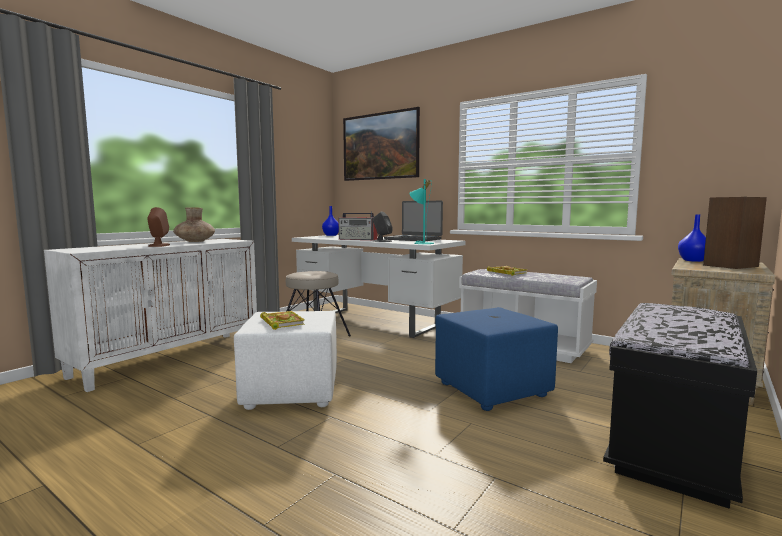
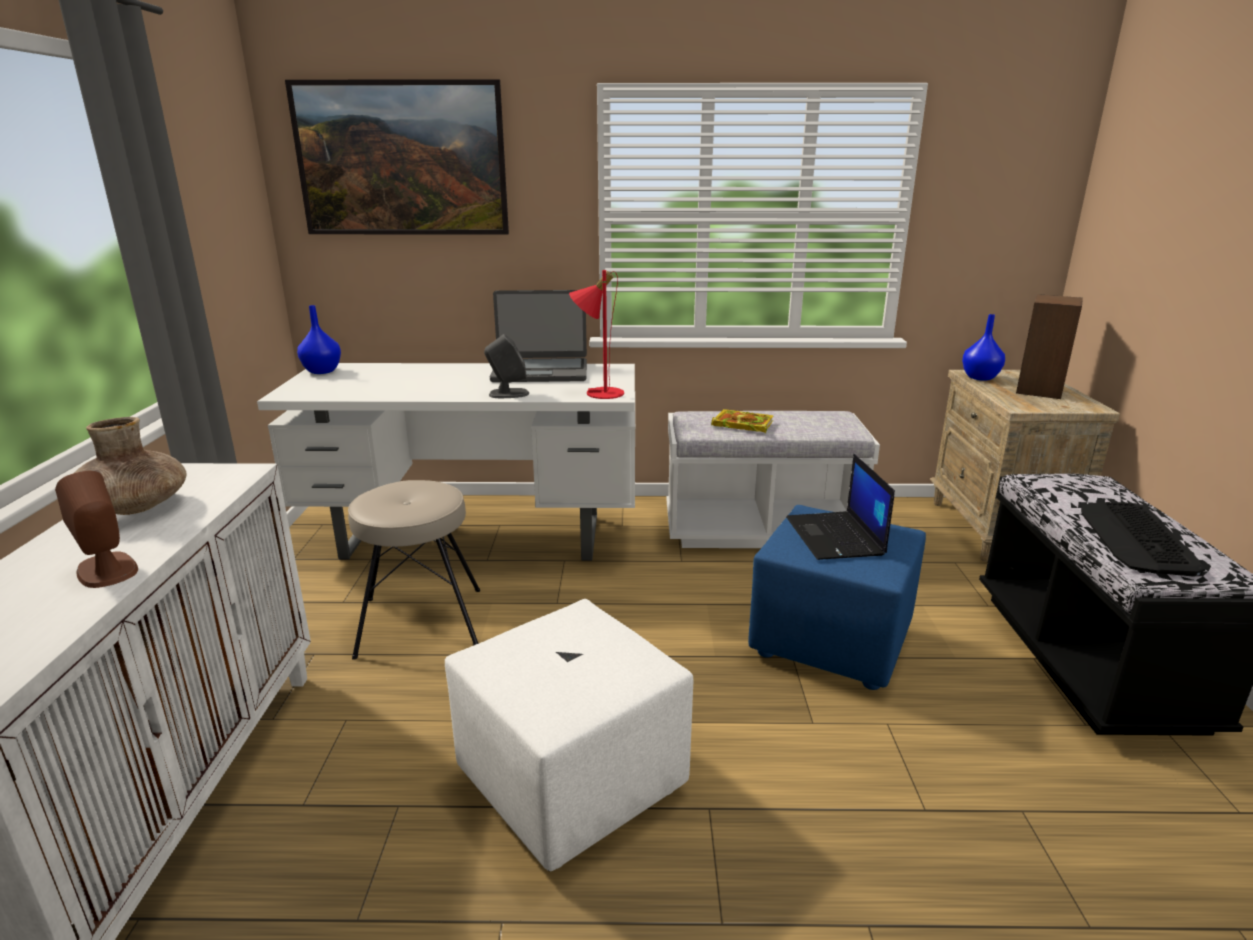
camera: 35 degrees left, 15 degrees up
(281, 322) = (573, 678): book -> none
(358, 239) = (440, 391): radio -> none
(421, 243) = (598, 392): turquoise table lamp -> red table lamp
(492, 316) = (836, 537): none -> laptop
(669, 326) = (1136, 538): none -> keyboard

